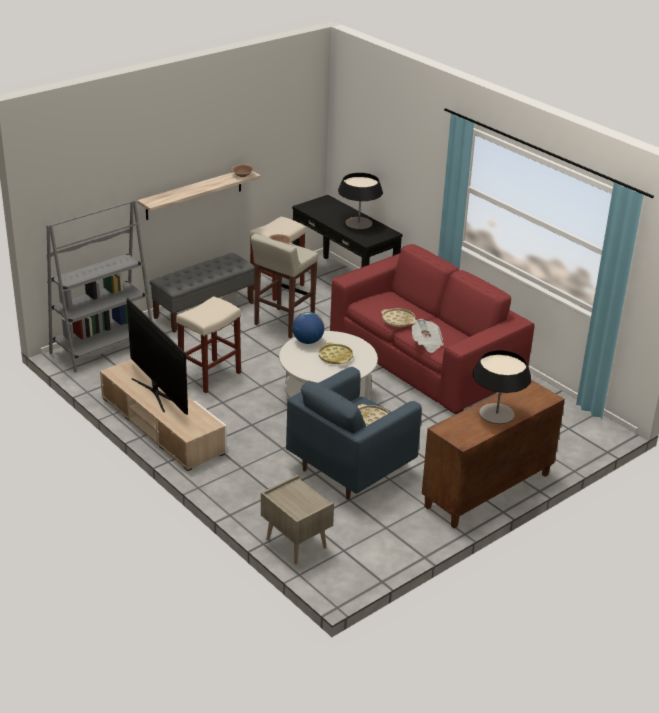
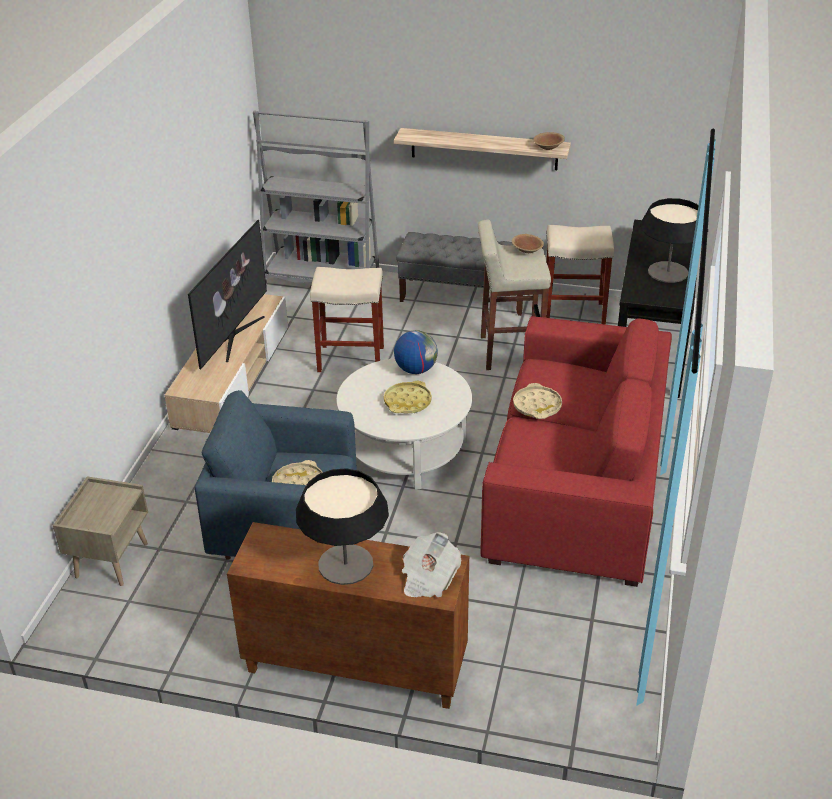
camera: 55 degrees right, 5 degrees up
(426, 343) = (514, 449): newspaper -> newspaper (428, 578)

